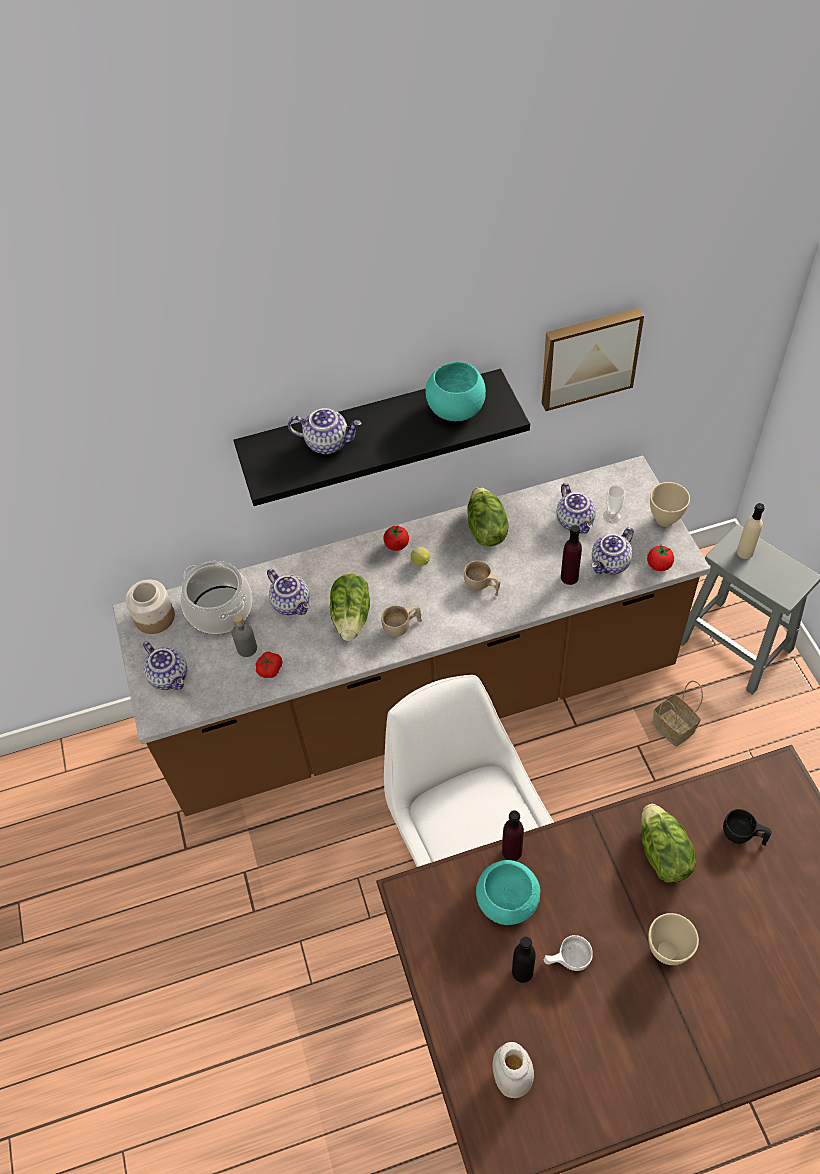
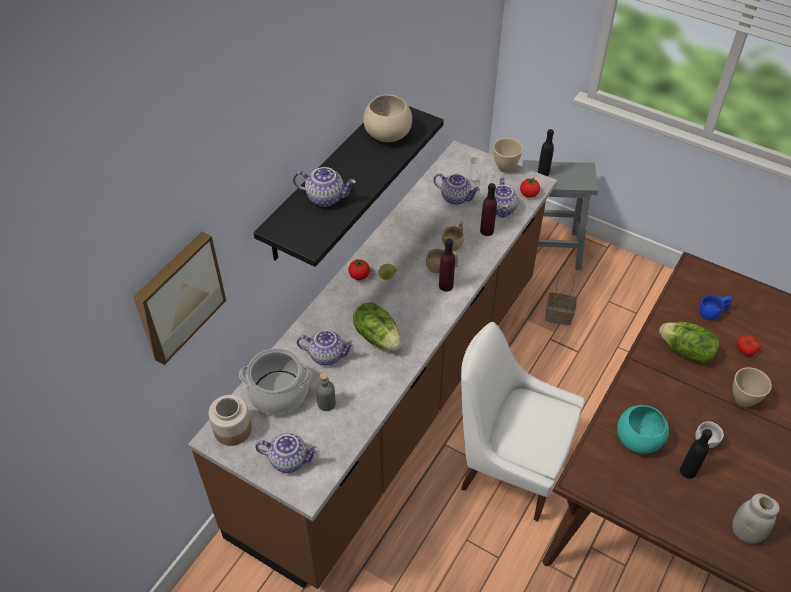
camera: 45 degrees left, 5 degrees down
(269, 669) = (357, 405): tomato -> tomato (746, 349)
(328, 442) = (326, 197): teapot -> teapot turned 45 degrees clockwise
(402, 627) = (417, 322): beige cup -> beige cup (454, 242)
(457, 408) = (388, 133): turquoise bowl -> beige bowl
(485, 529) = (406, 233): lettuce -> none
(512, 851) = (610, 410): purple bottle -> purple bottle (446, 286)
(588, 357) = (425, 70): picture -> picture (178, 296)
(743, 836) = (713, 313): black cup -> blue cup
(744, 552) = (543, 173): beige bottle -> black bottle

